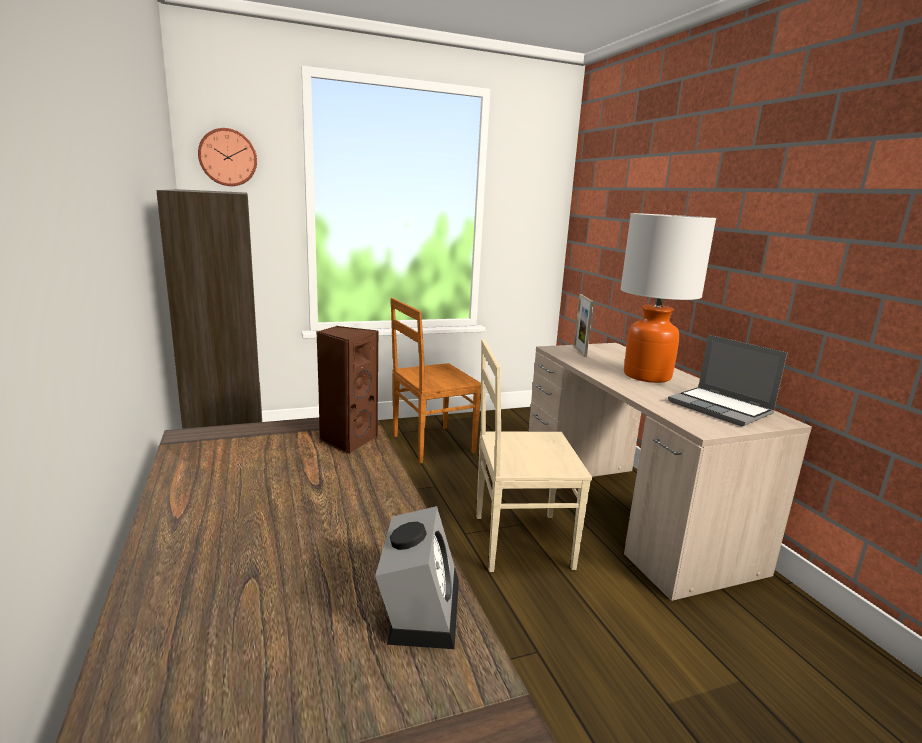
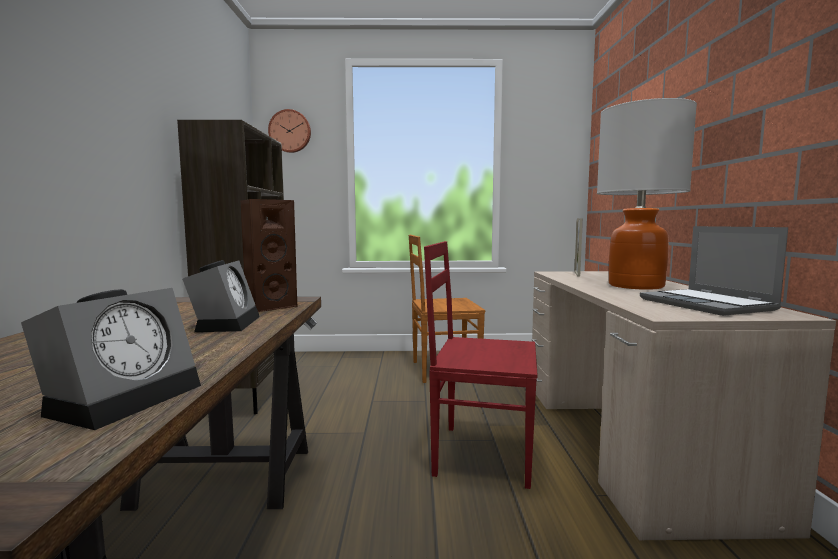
camera: 20 degrees right, 10 degrees down
(345, 478) = (226, 323): none -> alarm clock
(518, 541) = (480, 454): beige chair -> red chair

